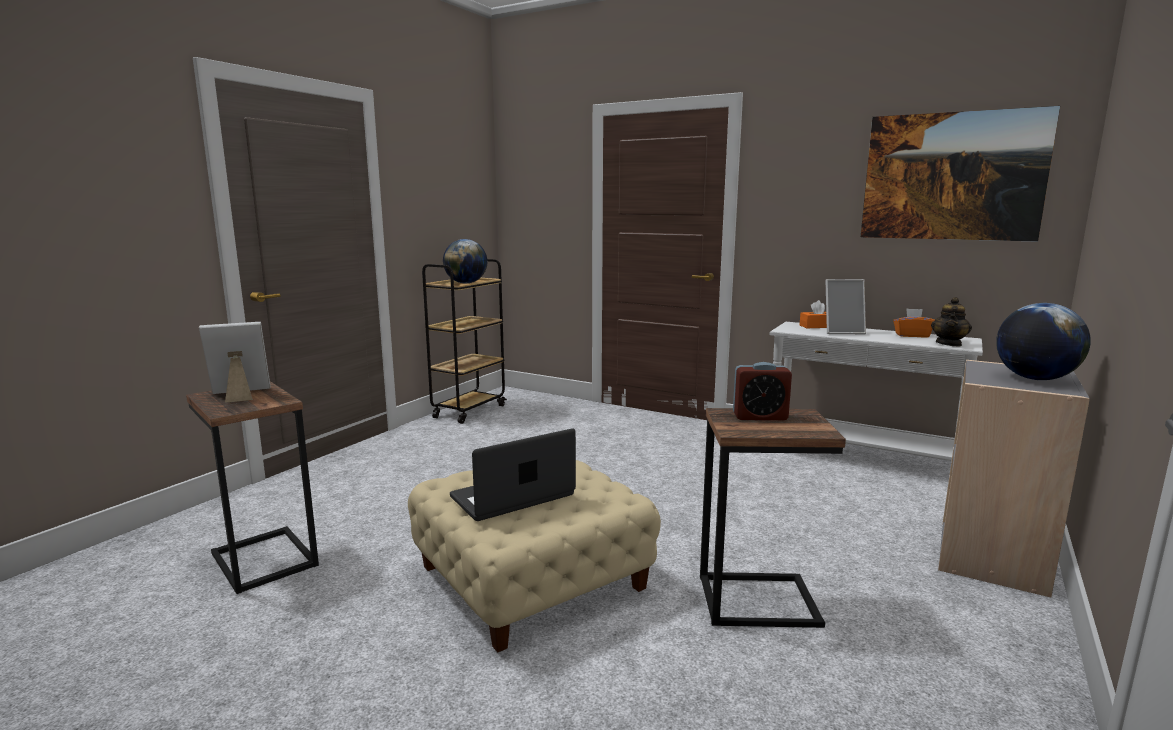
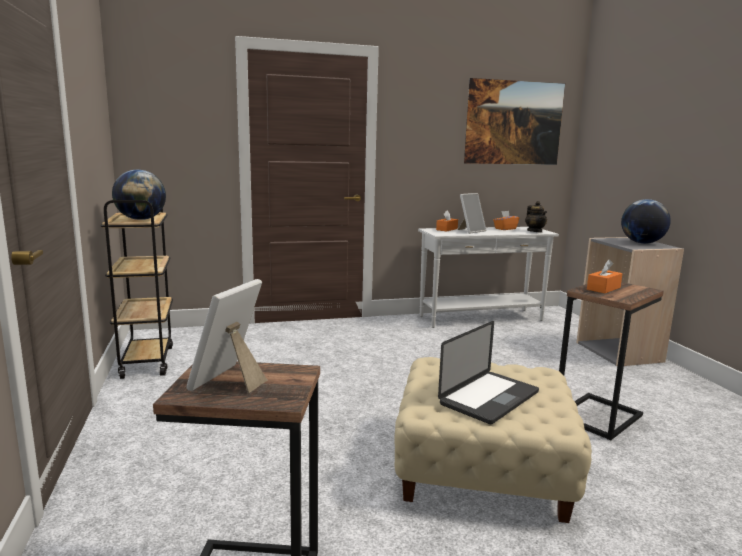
camera: 45 degrees left, 0 degrees up
(512, 496) = (489, 398): laptop -> laptop turned 150 degrees counterclockwise
(760, 417) = (603, 288): alarm clock -> orange tissue box

